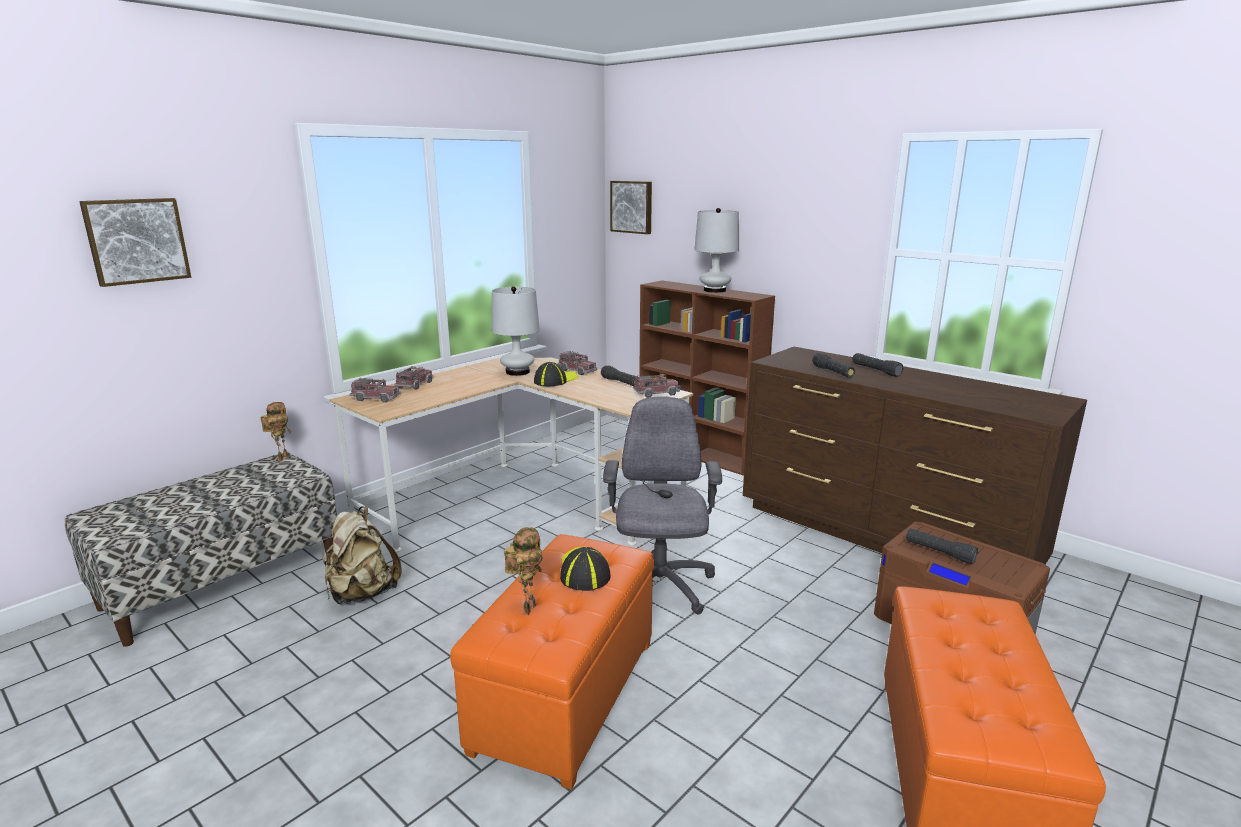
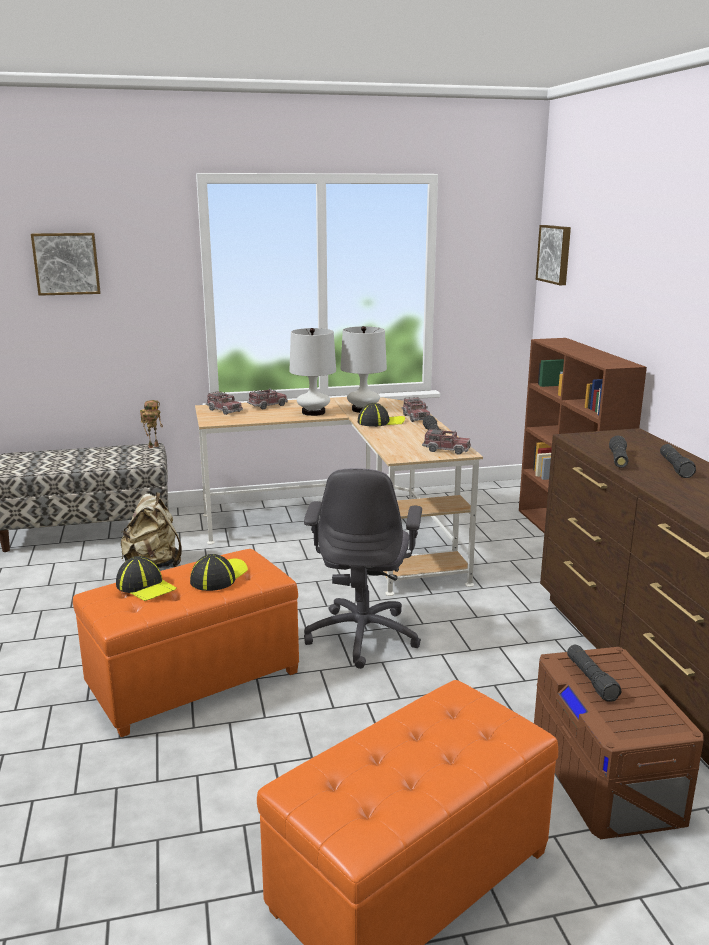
camera: 35 degrees right, 0 degrees up
(527, 608) = (146, 586): toy robot -> cap
(659, 588) = (363, 635): grey office chair -> grey office chair turned 150 degrees clockwise
(714, 290) = (591, 353): white table lamp -> white table lamp (313, 412)

